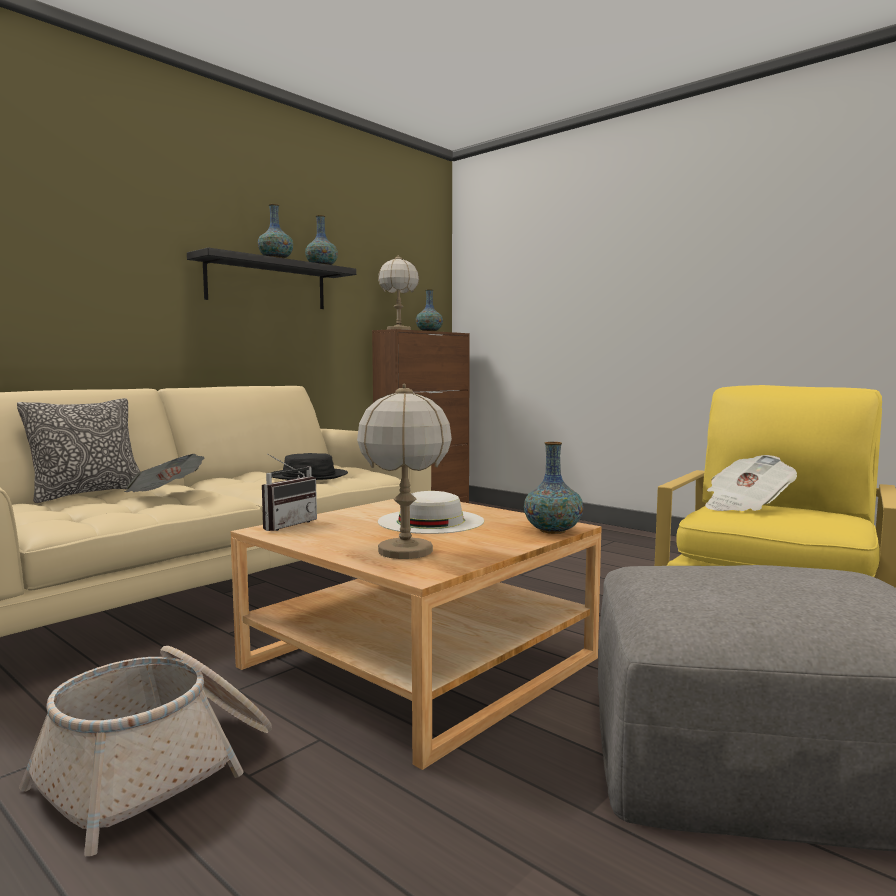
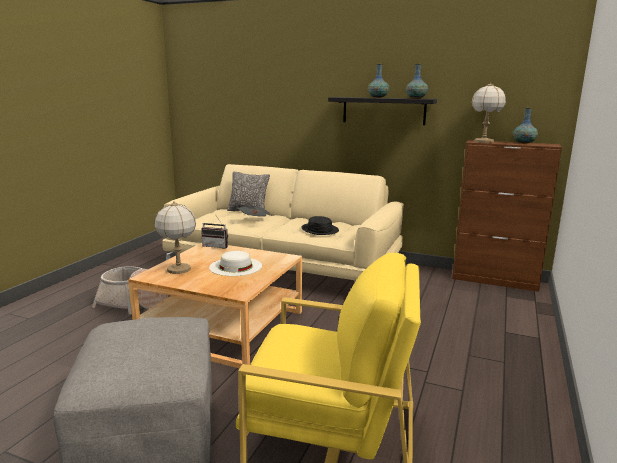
camera: 70 degrees right, 10 degrees up
(553, 531) = (227, 291): vase -> none
(745, 506) = (306, 337): newspaper -> none

